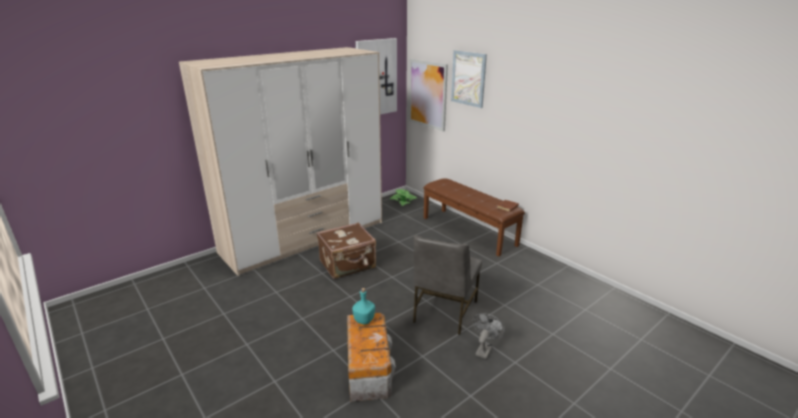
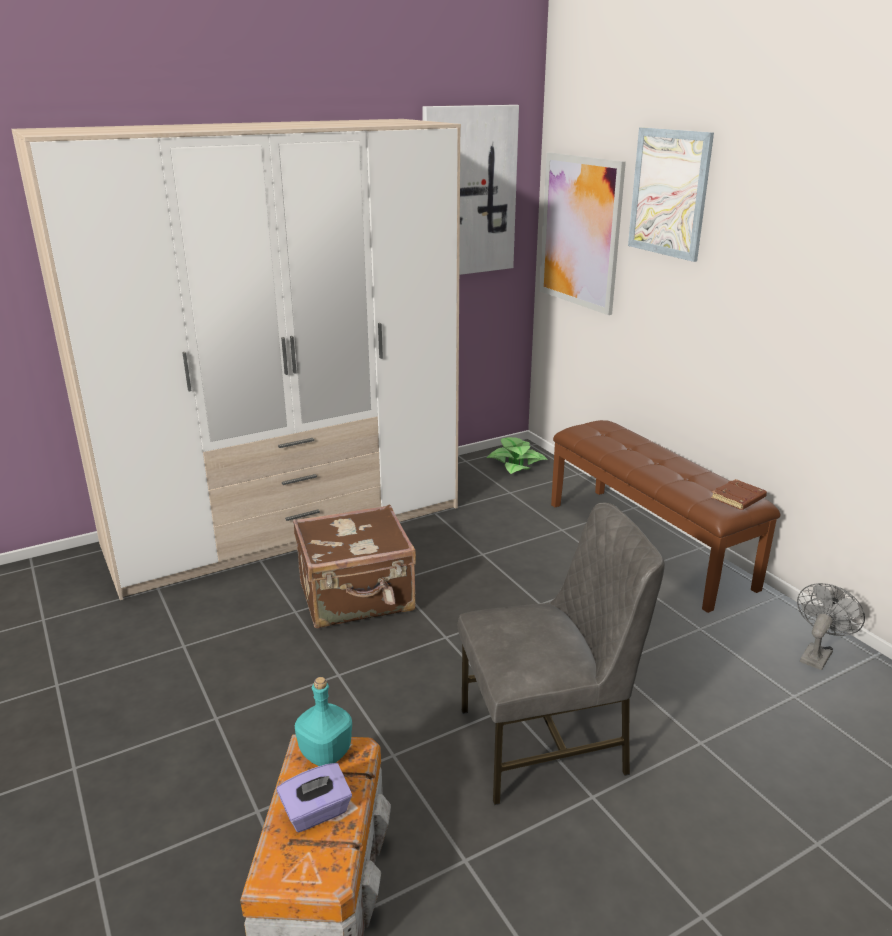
camera: 10 degrees right, 0 degrees up
(368, 340) = (316, 813): none -> purple tissue box
(444, 312) = (546, 743): grey chair -> grey chair turned 135 degrees counterclockwise
(484, 349) = (628, 863): grey fan -> grey fan (817, 654)

